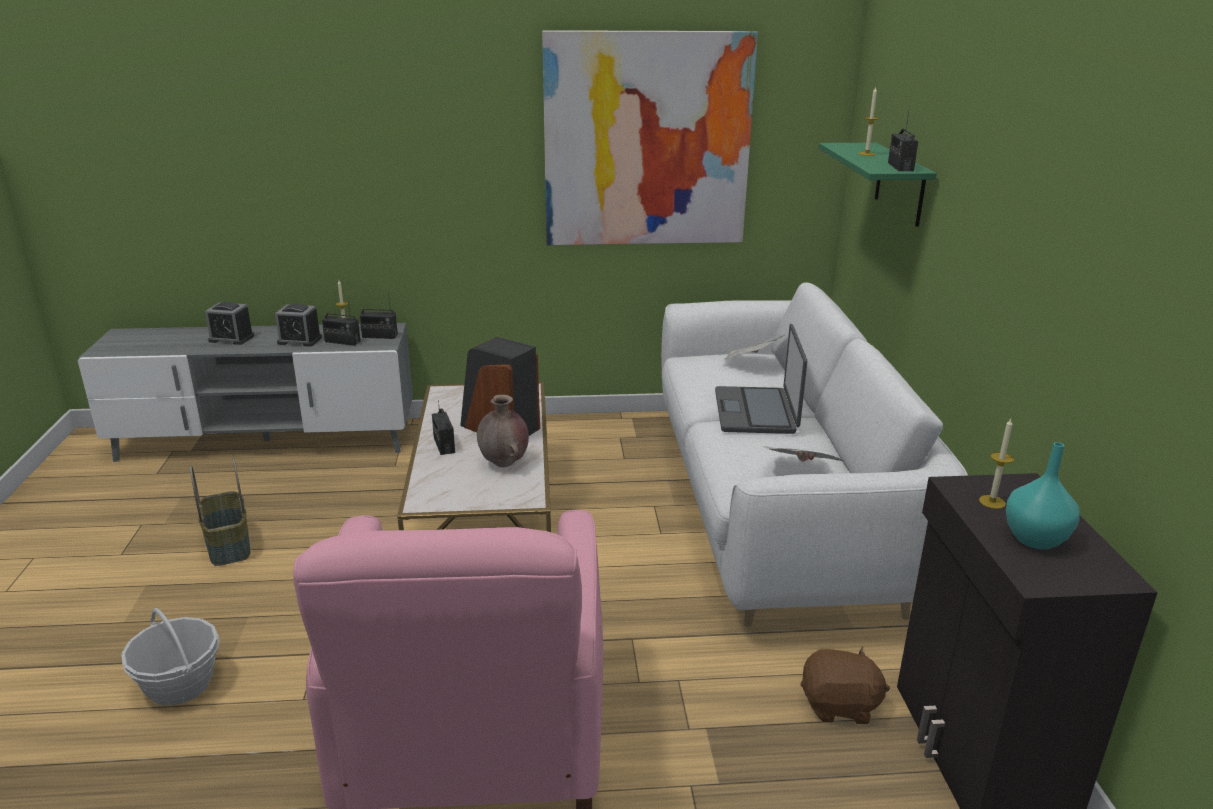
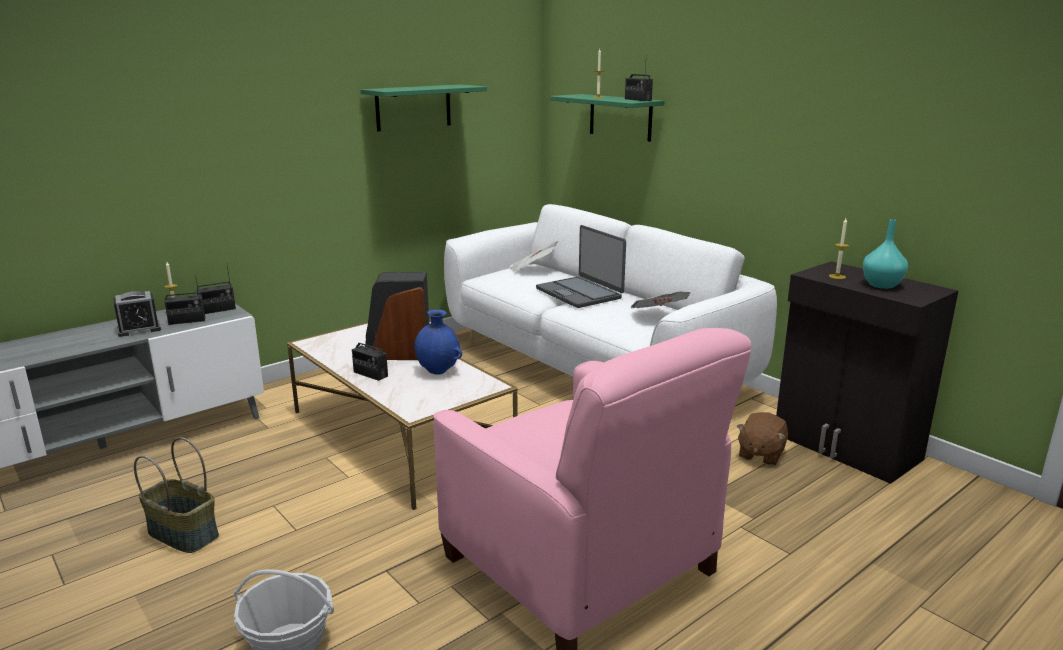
camera: 35 degrees left, 5 degrees down
(231, 338) = (56, 343): alarm clock -> none
(504, 463) = (438, 371): brown vase -> blue vase
(647, 141) = (413, 107): picture -> green shelf
(839, 706) = (760, 454): brown plush toy -> brown plush toy turned 150 degrees clockwise

